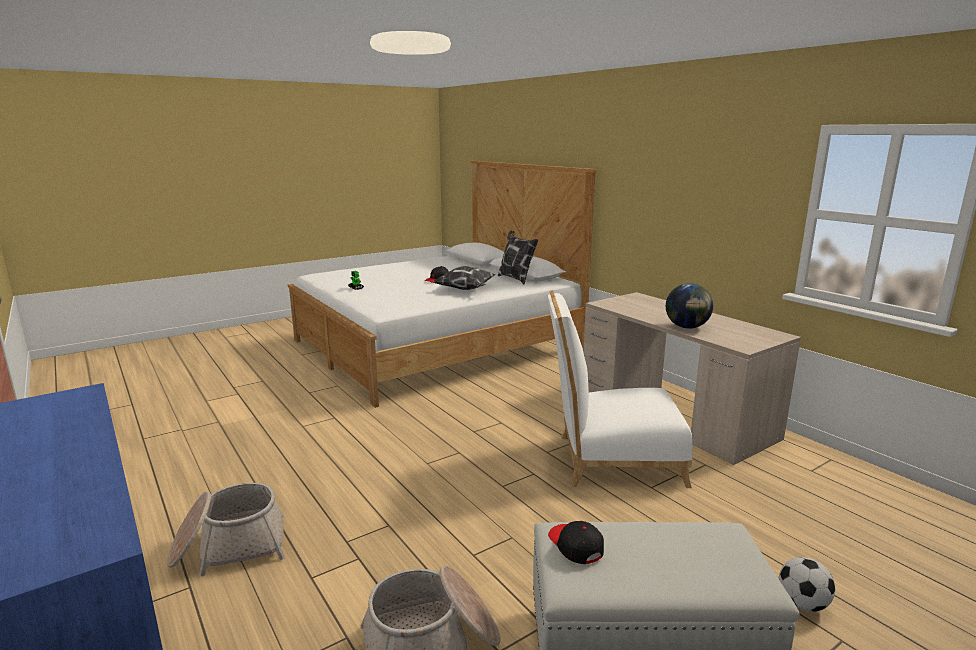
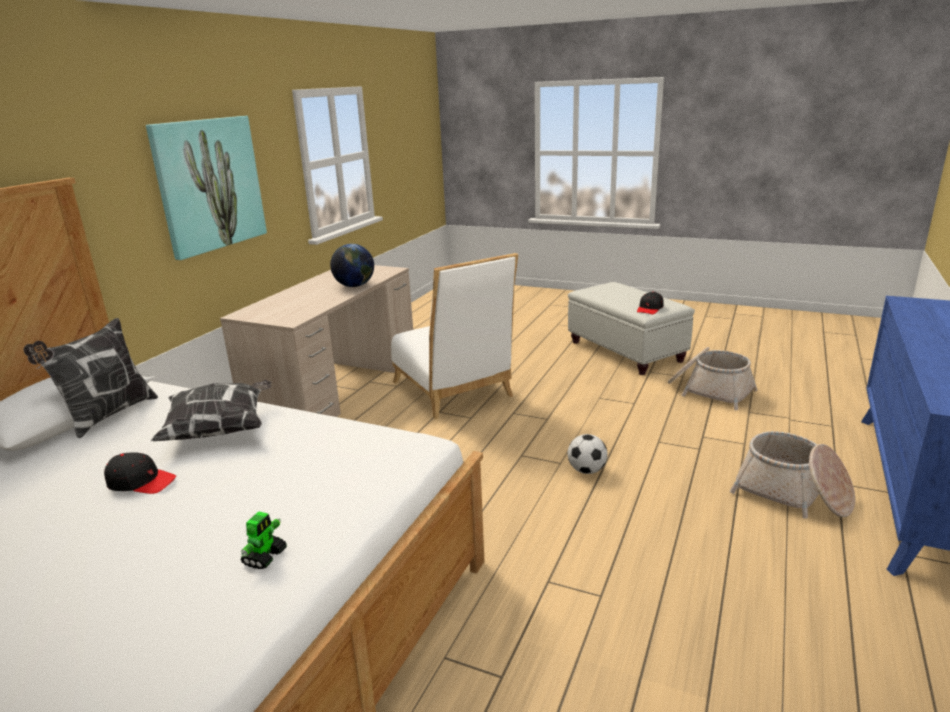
camera: 120 degrees left, 5 degrees up
(685, 198) = (209, 184): none -> picture
(802, 604) = (543, 331): football -> football (586, 470)

